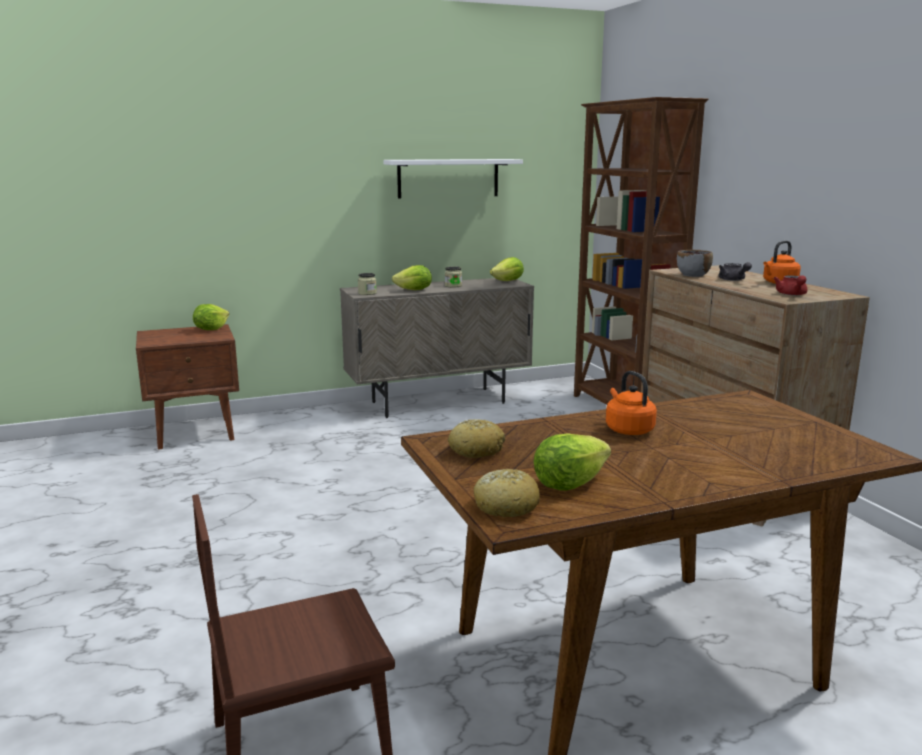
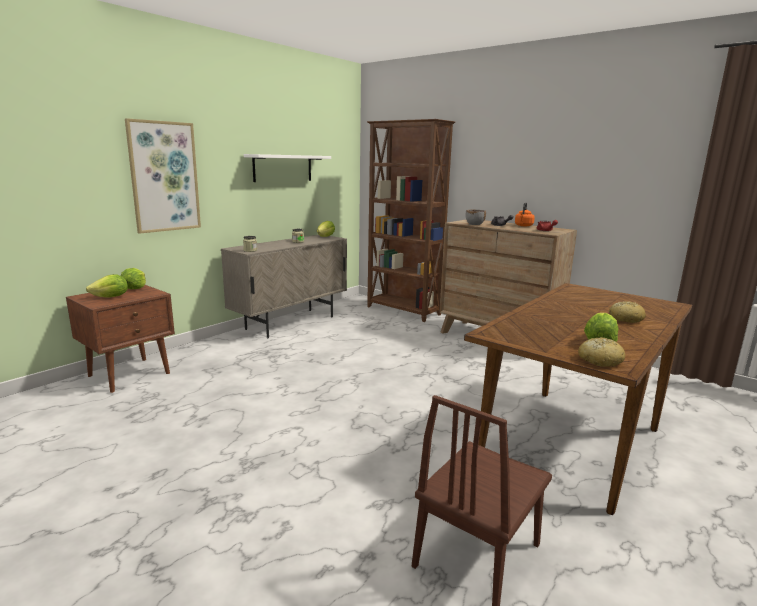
camera: 30 degrees left, 0 degrees up
(266, 192) = (164, 177): none -> picture
(414, 290) = (279, 246): lettuce -> lettuce (111, 297)
(476, 450) = (520, 334): bread -> bread (625, 319)
(628, 429) = (562, 310): orange kettle -> none

